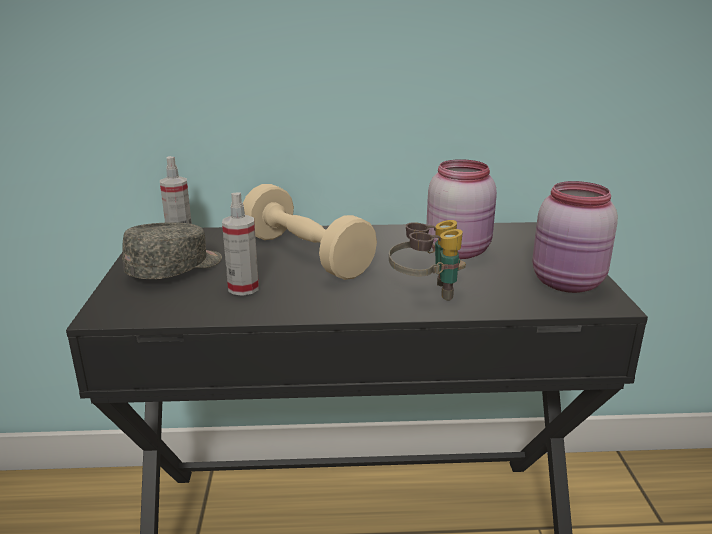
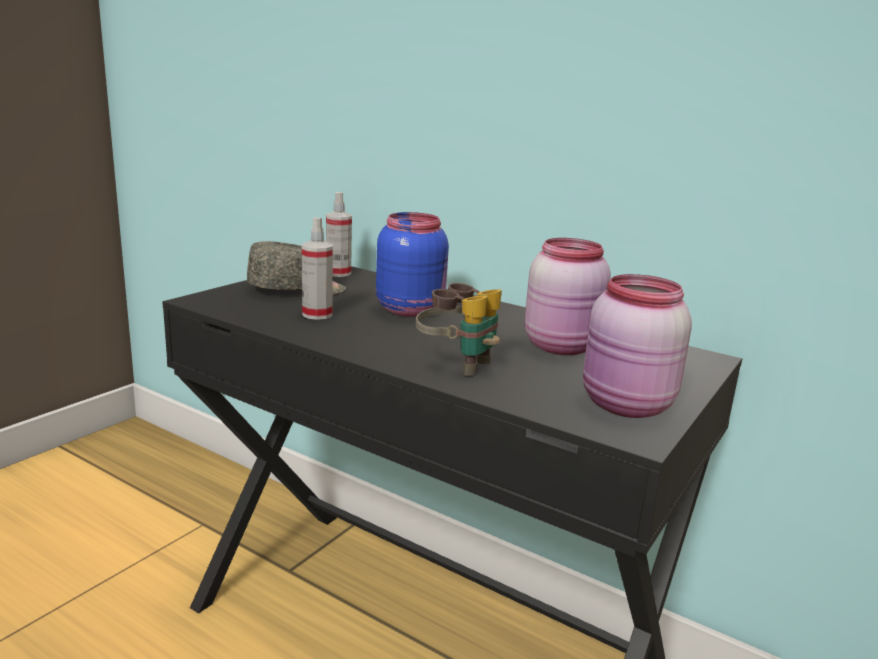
camera: 35 degrees right, 5 degrees down
(306, 255) = (411, 309): beige dumbbell -> blue jar

